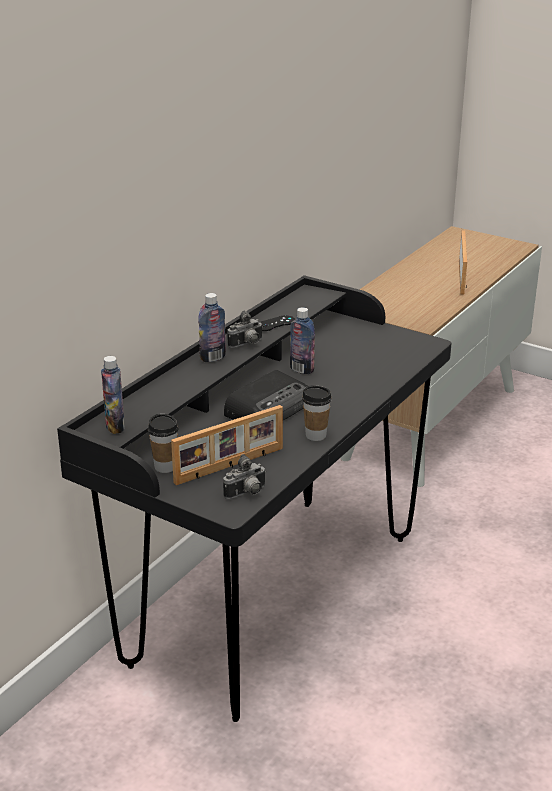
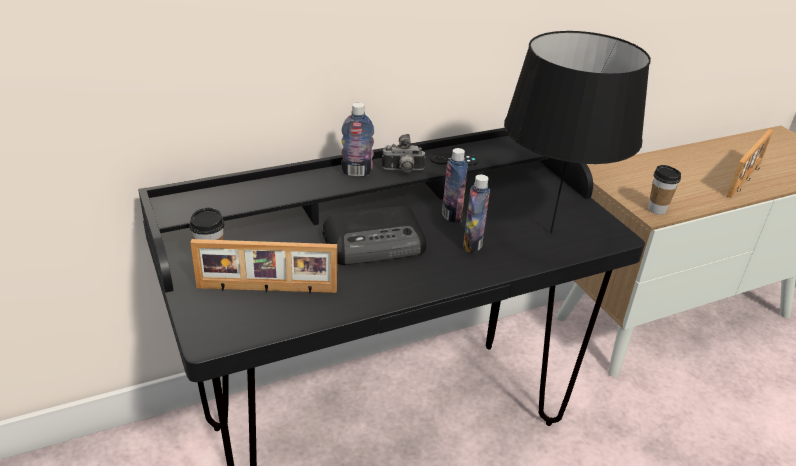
camera: 30 degrees right, 5 degrees up
(115, 426) = (188, 206): bottle -> bottle (472, 245)
(247, 494) = (244, 328): camera -> none
(316, 435) = (385, 292): cup -> cup (657, 209)
(383, 356) = (550, 232): none -> black table lamp

